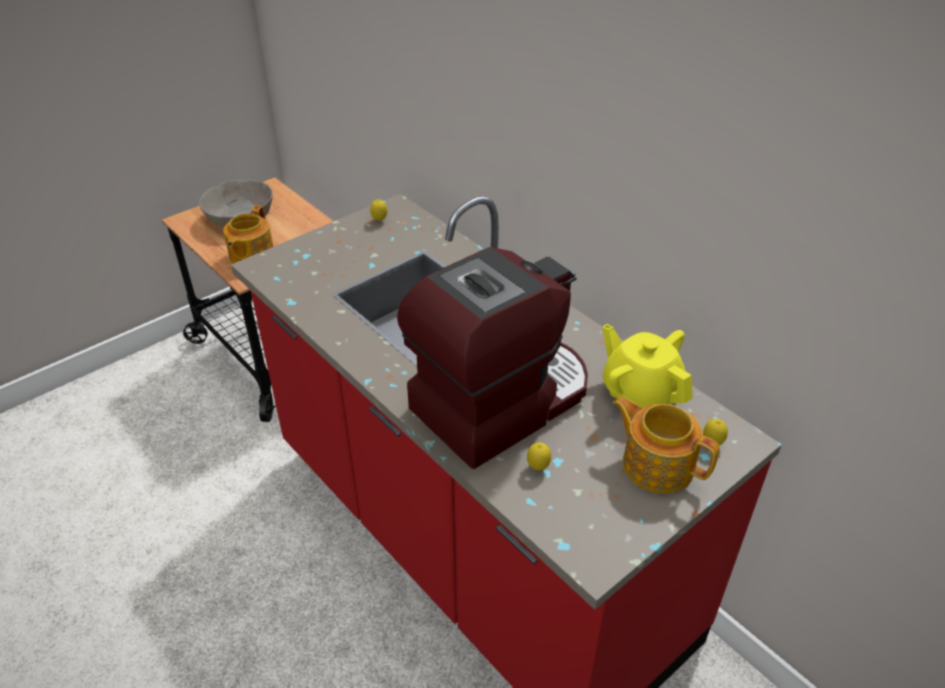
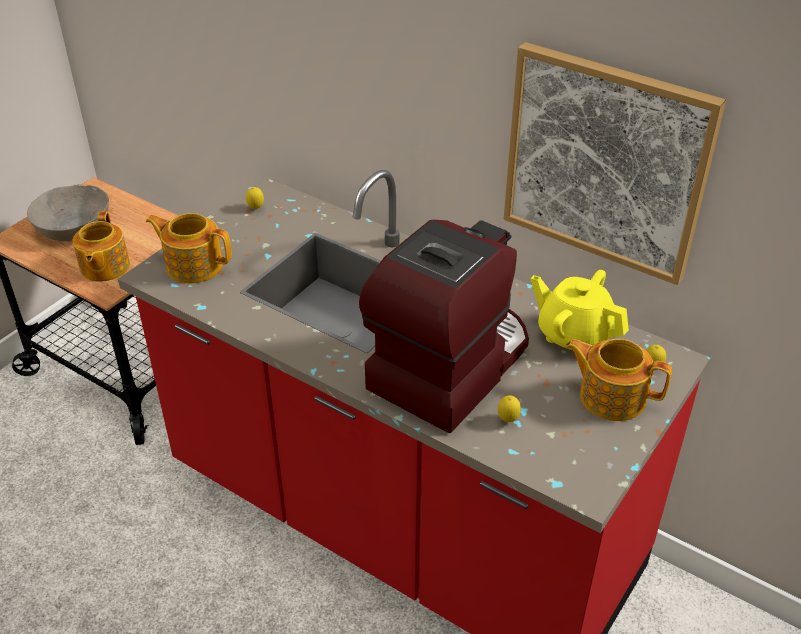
camera: 15 degrees left, 0 degrees up
(302, 263) = (194, 265): none -> teapot
(694, 216) = (606, 162): none -> picture

